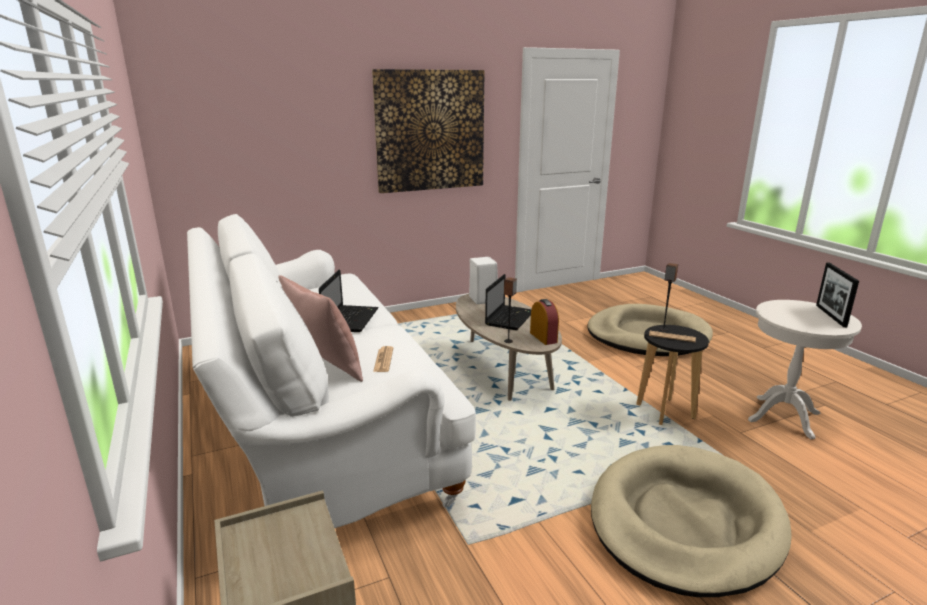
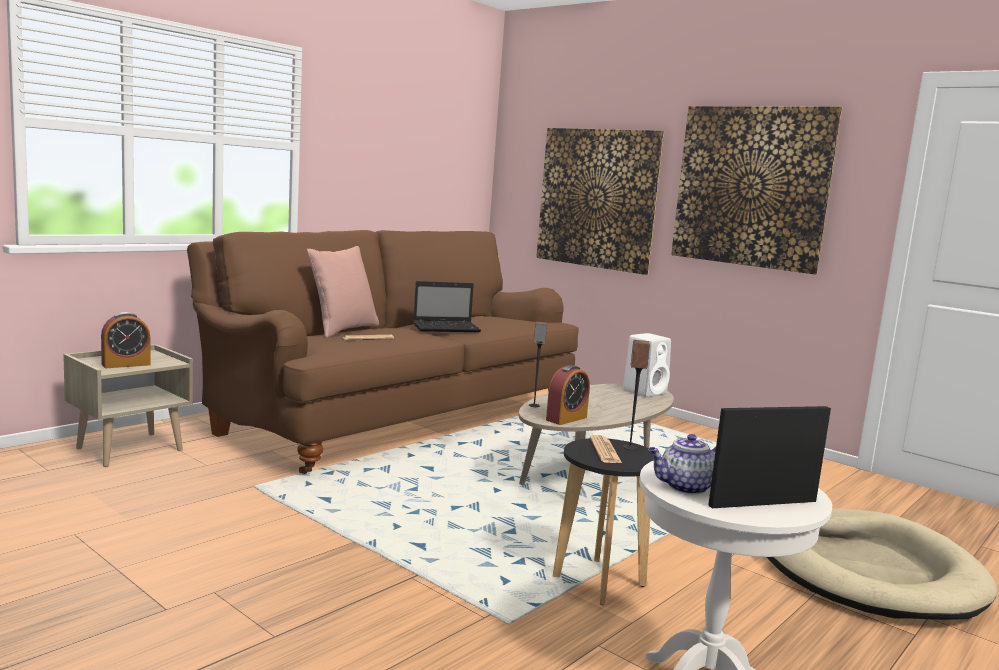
camera: 65 degrees right, 10 degrees down
(294, 157) = (597, 198): none -> picture
(302, 556) = (126, 364): none -> alarm clock
(317, 424) = (397, 418): white sofa -> brown sofa
(510, 318) = (604, 404): laptop -> none
(684, 522) = (333, 589): beige dog bed -> none
(819, 326) = (685, 487): none -> teapot

